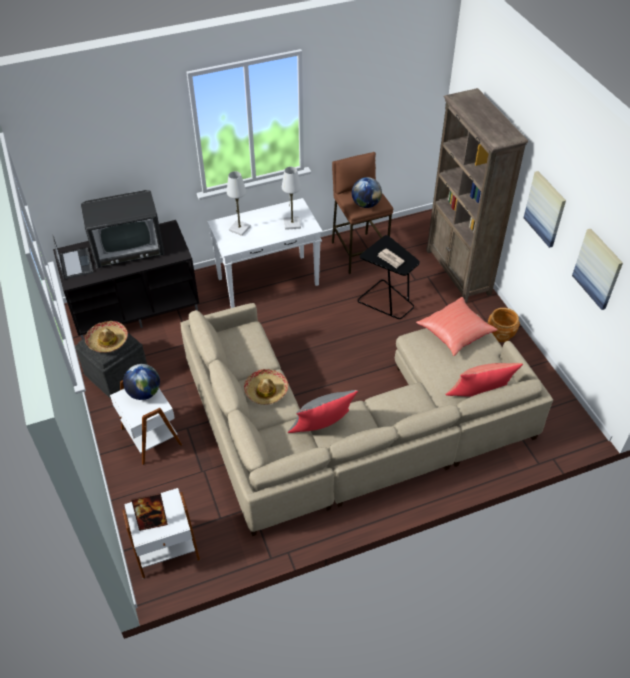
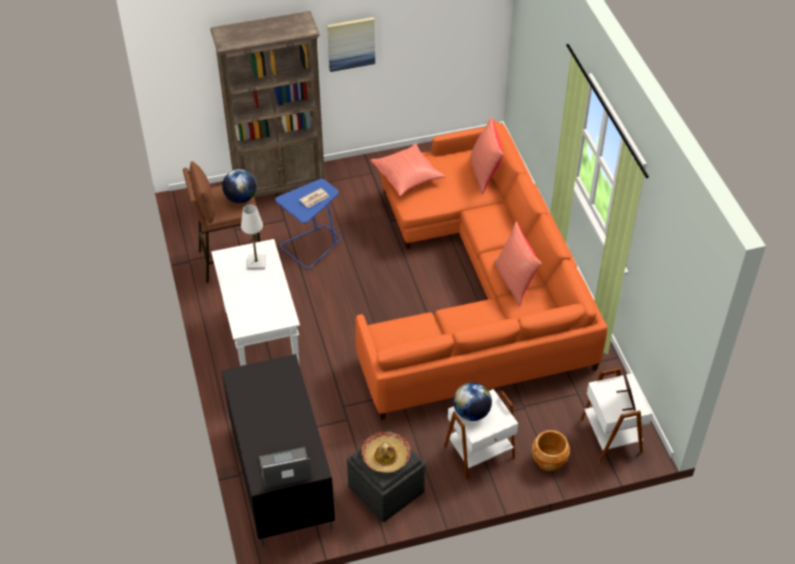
camera: 85 degrees left, 0 degrees up
(128, 248) = (266, 415): television -> none
(239, 228) = (254, 308): white table lamp -> none
(266, 391) = (468, 319): hat -> none
(322, 428) = (515, 281): grey pillow -> red pillow
(353, 427) = (477, 288): beige sofa -> orange sofa
(387, 301) = (312, 245): black side table -> blue side table
(500, 334) = (373, 169): brown planter -> brown planter (549, 460)
(598, 269) = (433, 30): picture -> none

